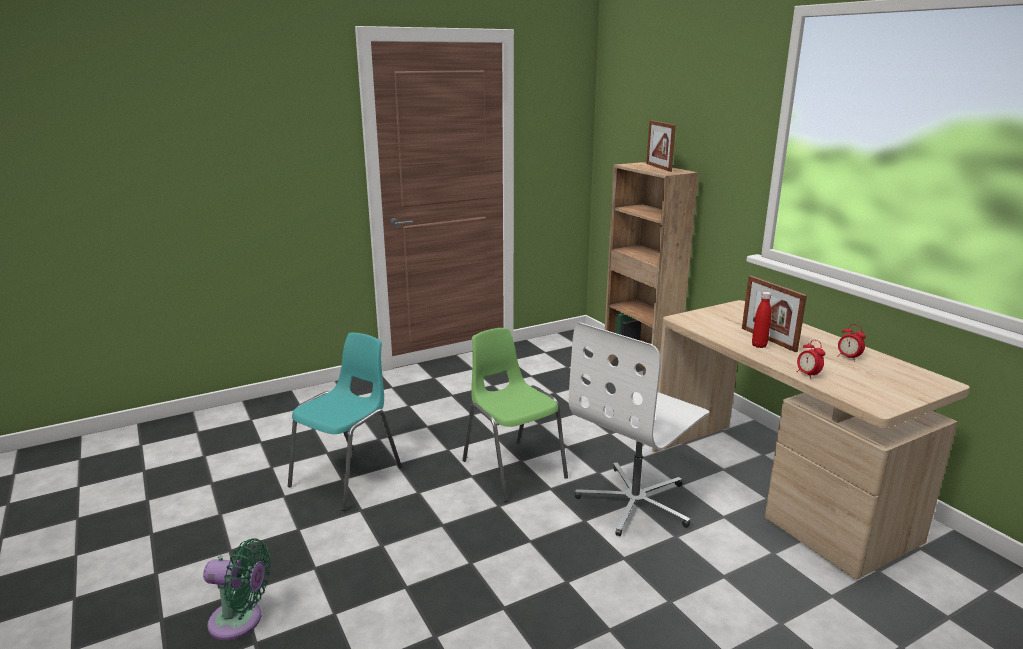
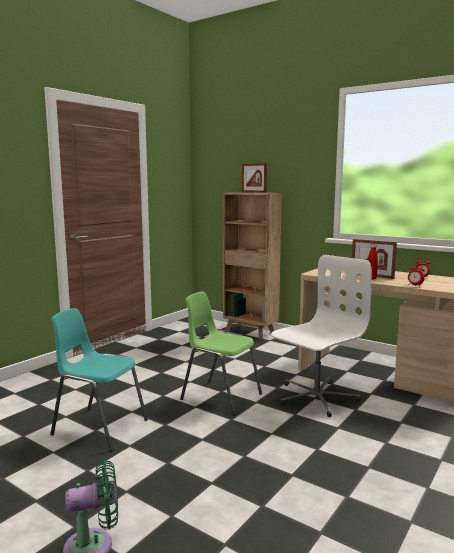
camera: 25 degrees left, 10 degrees down
(348, 477) = (99, 427): turquoise chair -> turquoise chair turned 75 degrees counterclockwise
(636, 502) = (315, 397): white office chair -> white office chair turned 150 degrees counterclockwise

